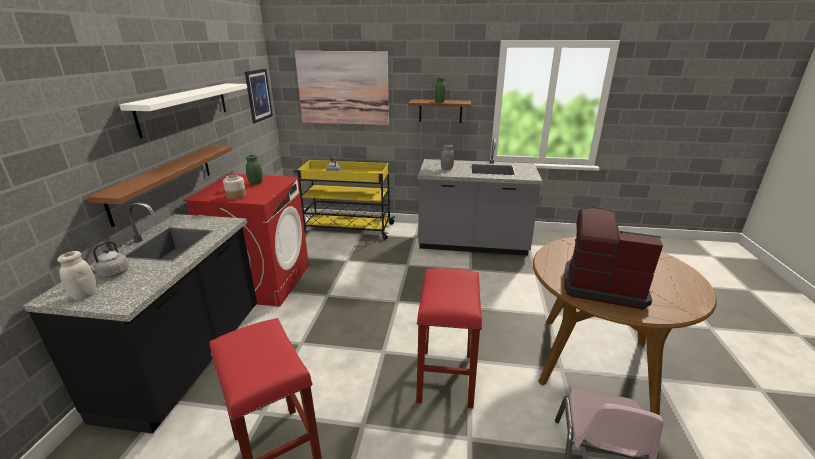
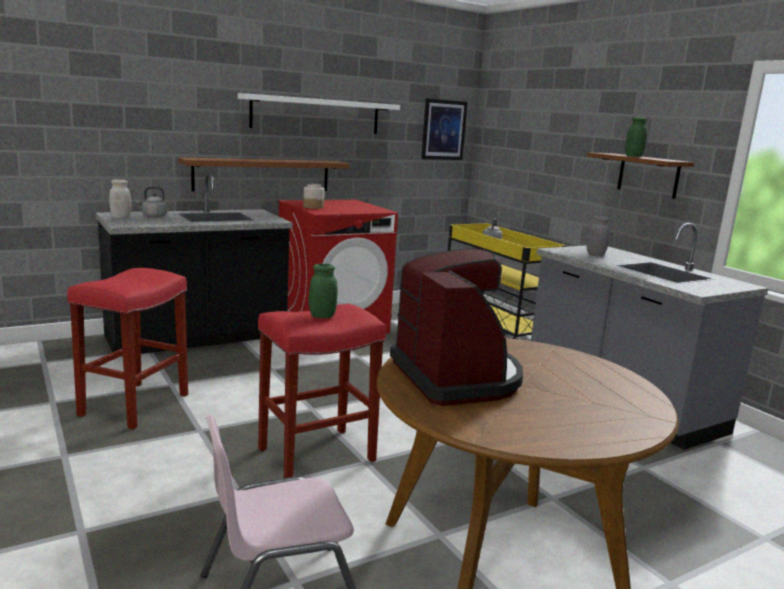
camera: 50 degrees right, 10 degrees down
(256, 183) = (352, 206): green jar -> green jar (322, 316)
(343, 88) = (539, 132): picture -> none

